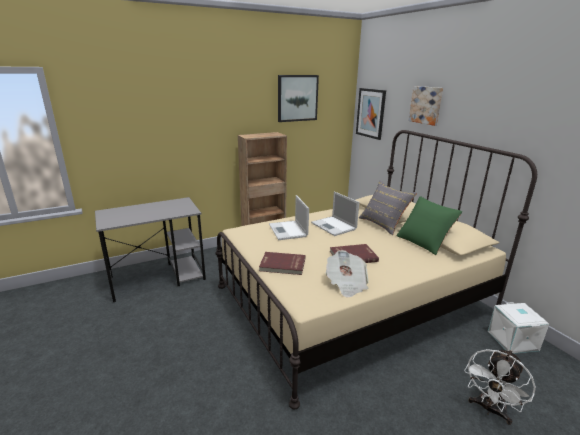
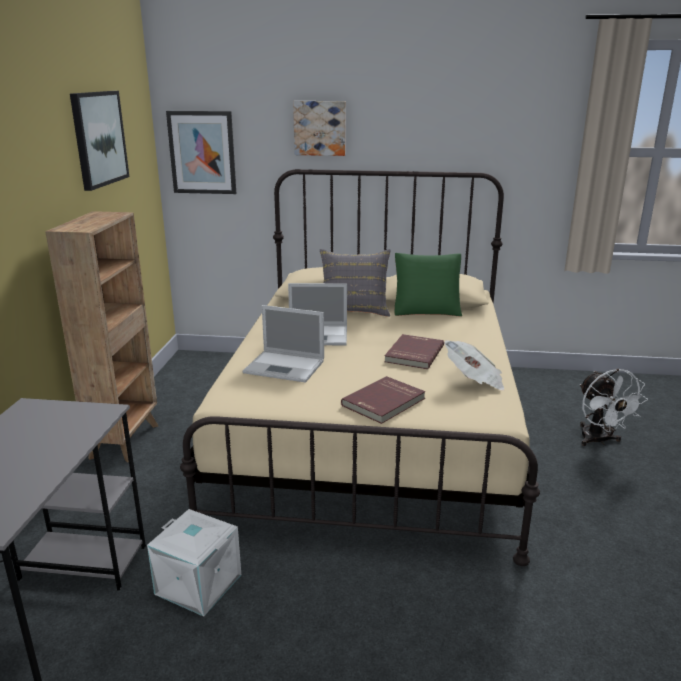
camera: 55 degrees left, 0 degrees up
(511, 340) = (524, 382): white storage box -> white storage box (197, 585)

